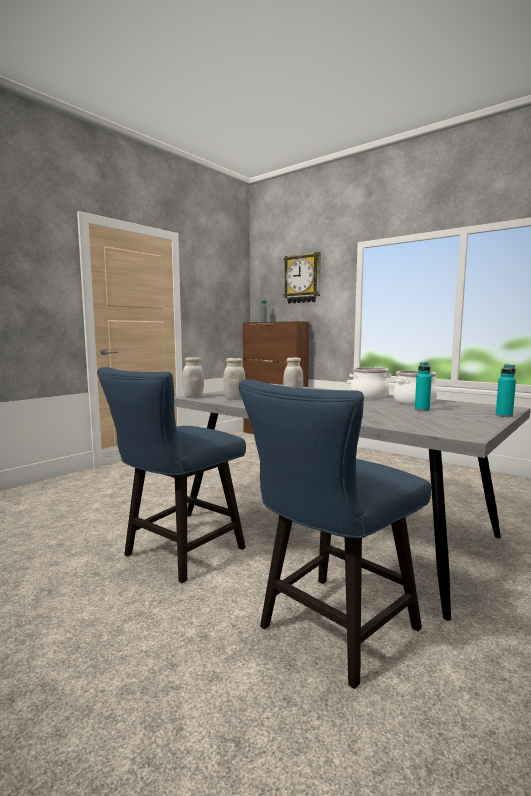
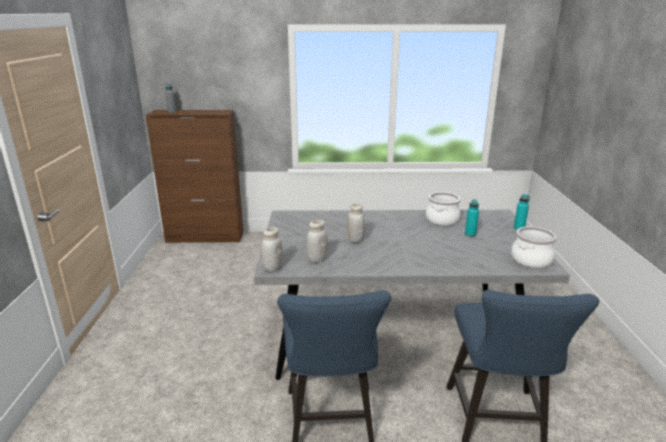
camera: 40 degrees left, 15 degrees up
(303, 279) = (218, 59): wall clock -> none
(369, 395) = (398, 217): cooking pot -> cooking pot (531, 260)

